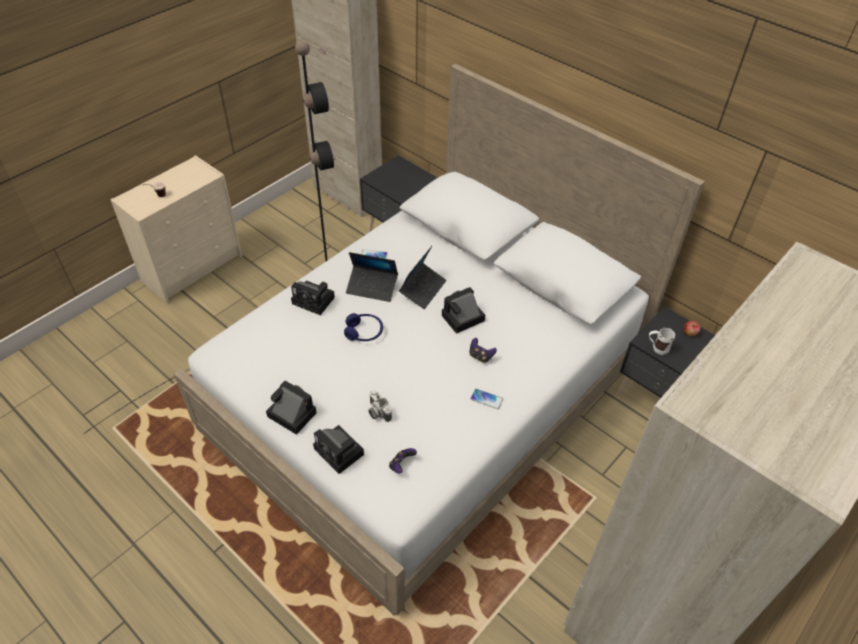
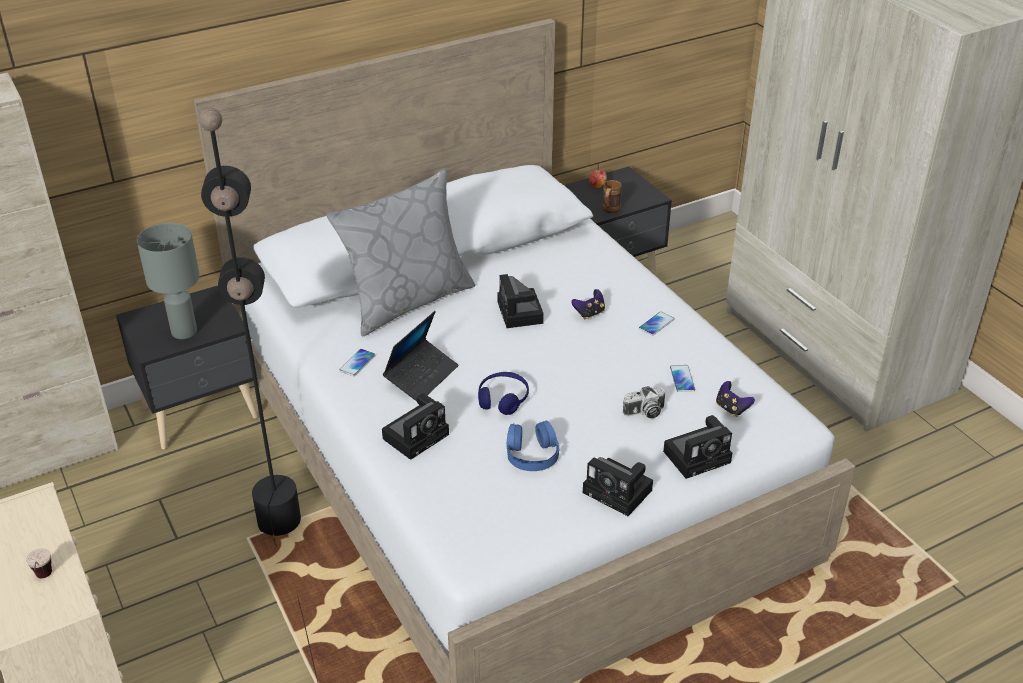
camera: 70 degrees left, 10 degrees down
(290, 414) = (620, 492): camera -> camera turned 105 degrees counterclockwise
(314, 359) = (532, 454): none -> blue headphones
(394, 184) = (183, 332): none -> grey table lamp
(423, 289) = (451, 333): laptop -> none
(425, 427) = (682, 379): none -> phone
(448, 259) = (407, 300): none -> grey pillow
(656, 348) = (609, 211): white mug -> brown mug

